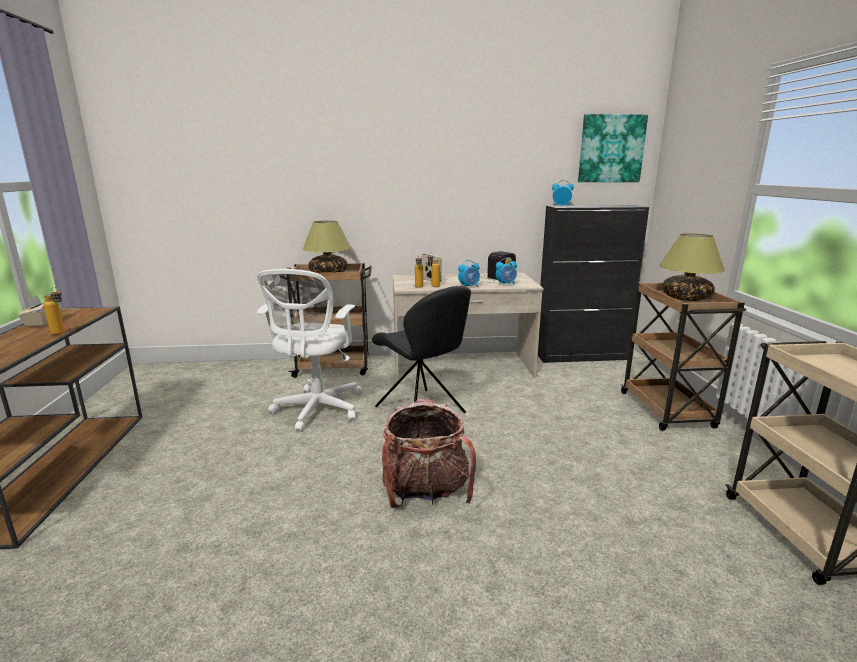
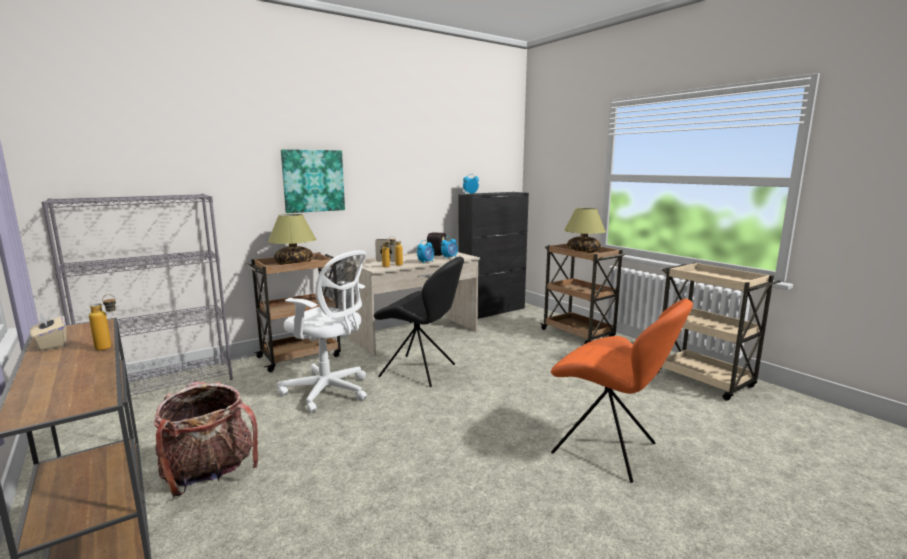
camera: 30 degrees left, 5 degrees down
(209, 370) = (162, 386): none -> grey bookcase
(317, 411) = (329, 392): white office chair -> white office chair turned 45 degrees counterclockwise
(425, 494) = (488, 422): backpack -> backpack (209, 475)
(529, 586) = (608, 450): none -> orange chair
(611, 149) = (495, 150): picture -> picture (313, 181)

